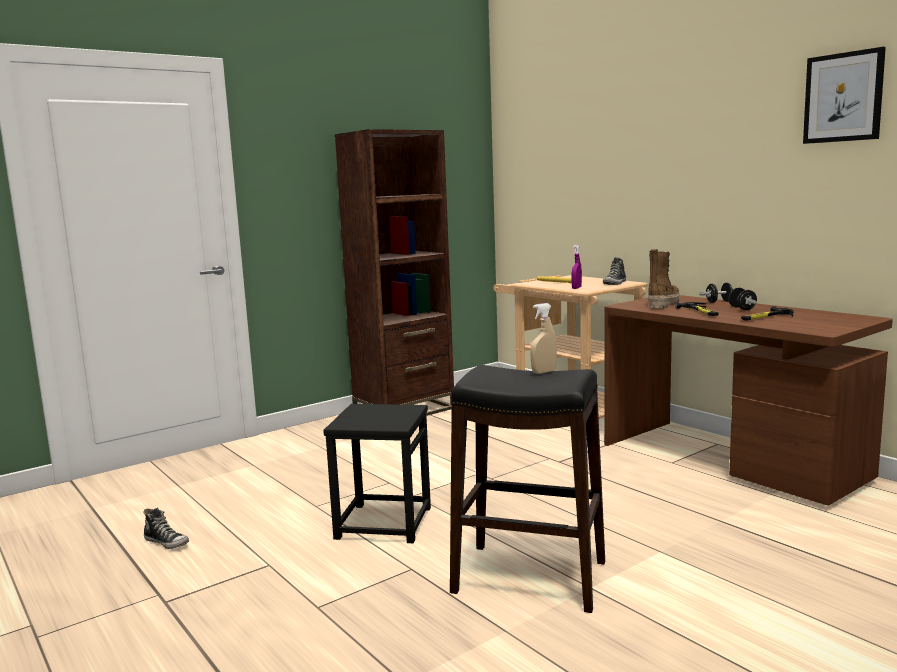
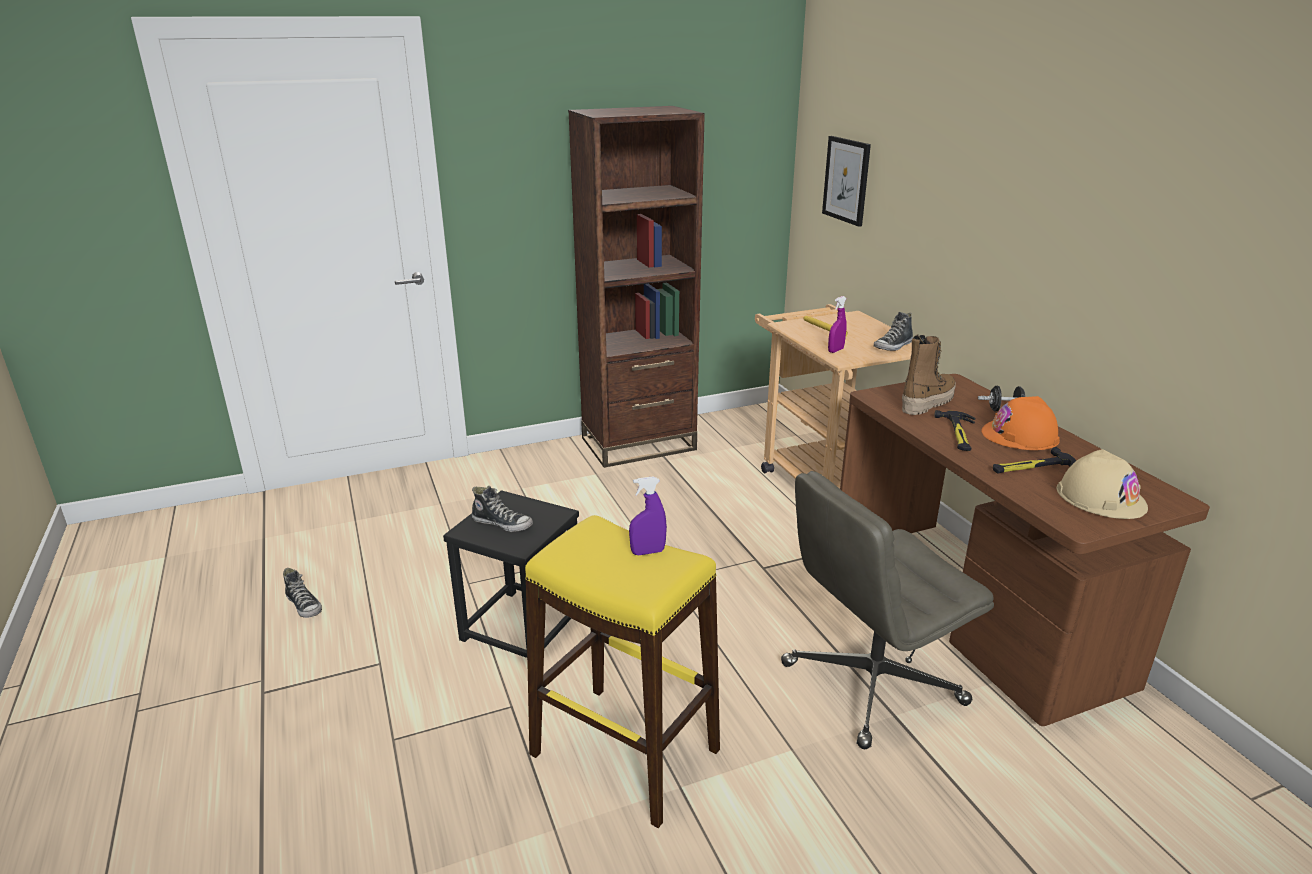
camera: 15 degrees right, 15 degrees up
(370, 417) = (503, 523): none -> shoe
(530, 577) = (626, 752): black stool -> yellow stool
(543, 372) = (647, 552): beige spray bottle -> purple spray bottle
(690, 508) = (871, 685): none -> grey office chair
(742, 308) = (1020, 436): black dumbbell -> orange hard hat
(823, 322) = (1100, 497): none -> beige hard hat
(843, 97) = (1223, 171): picture -> picture (846, 180)

